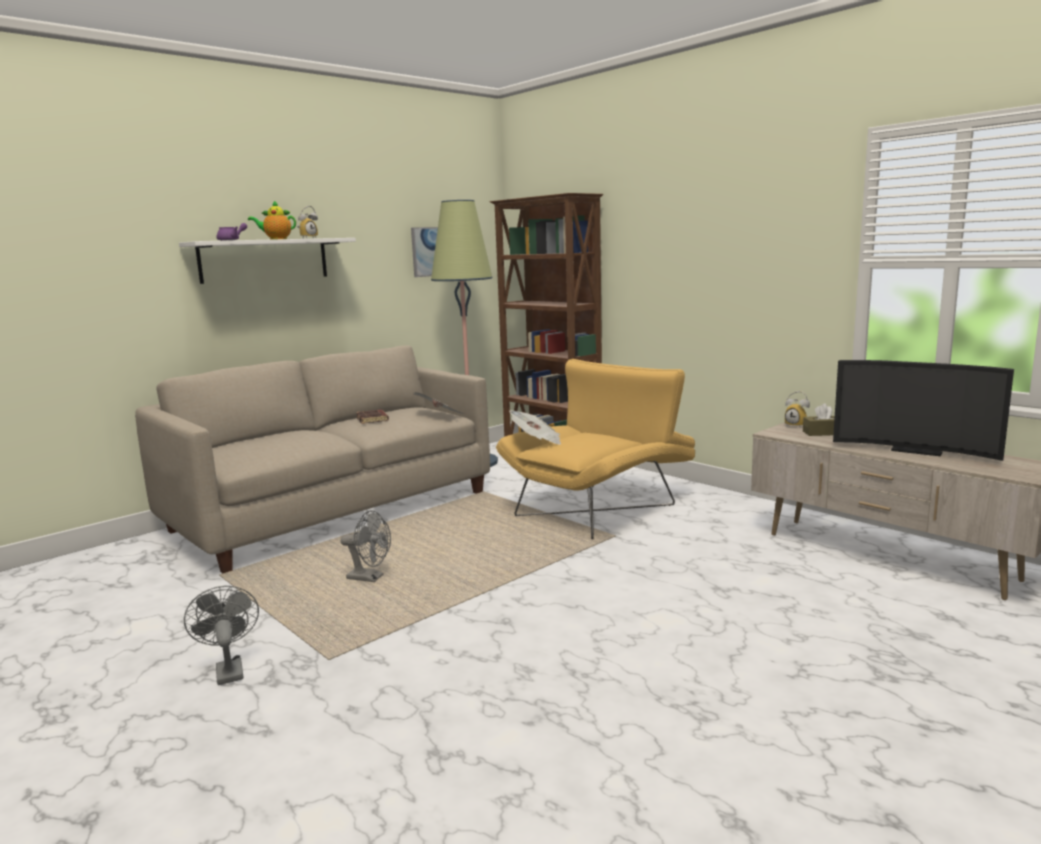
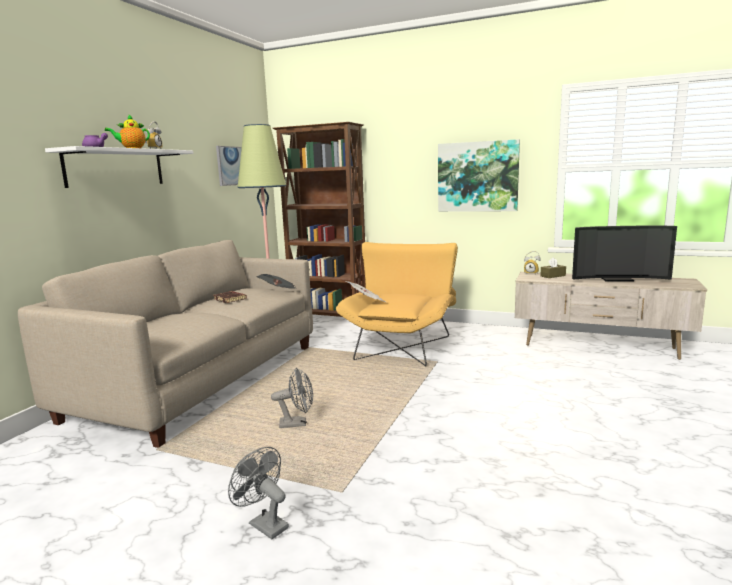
camera: 25 degrees left, 0 degrees up
(745, 271) = (477, 177): none -> picture

